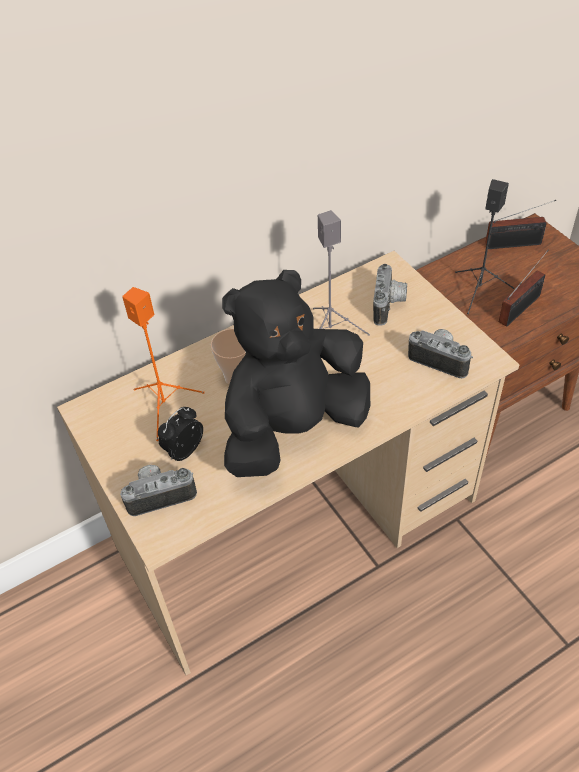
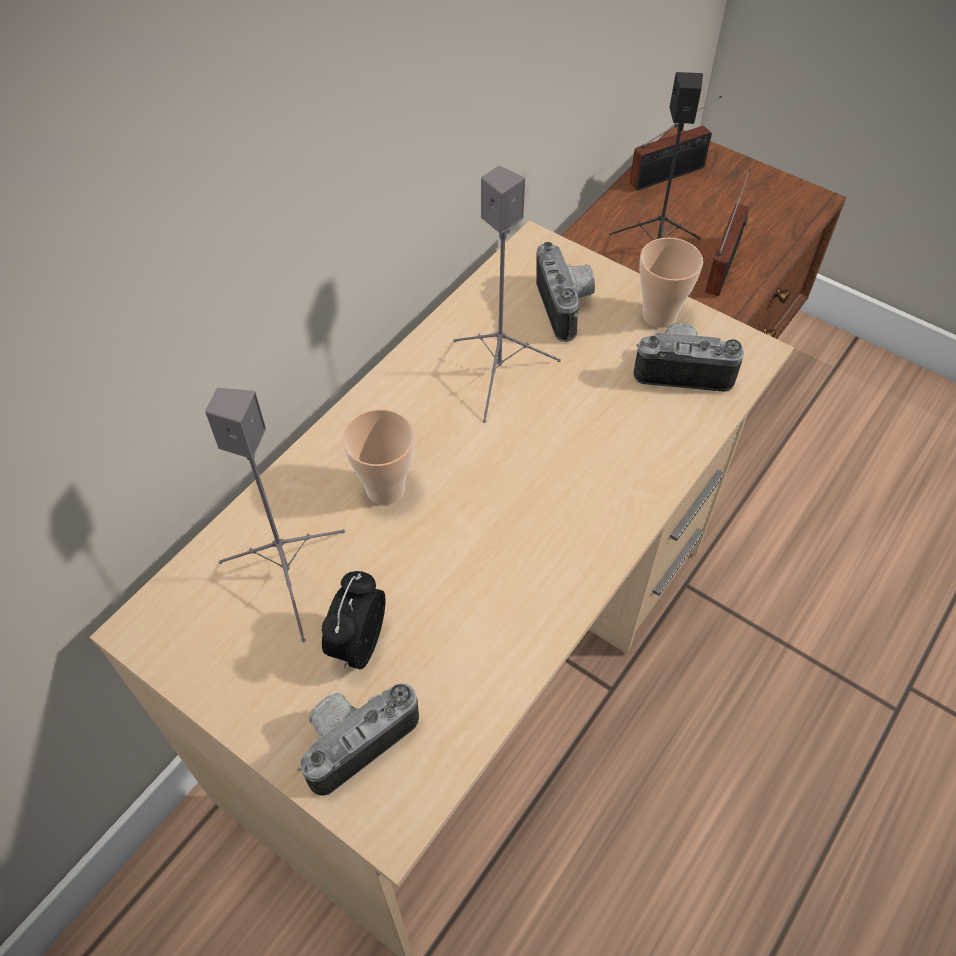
camera: 25 degrees left, 5 degrees up
(166, 406) = (290, 575): orange speaker -> grey speaker
(293, 428) = (520, 547): black plush toy -> none
(443, 324) = (659, 315): none -> cup

